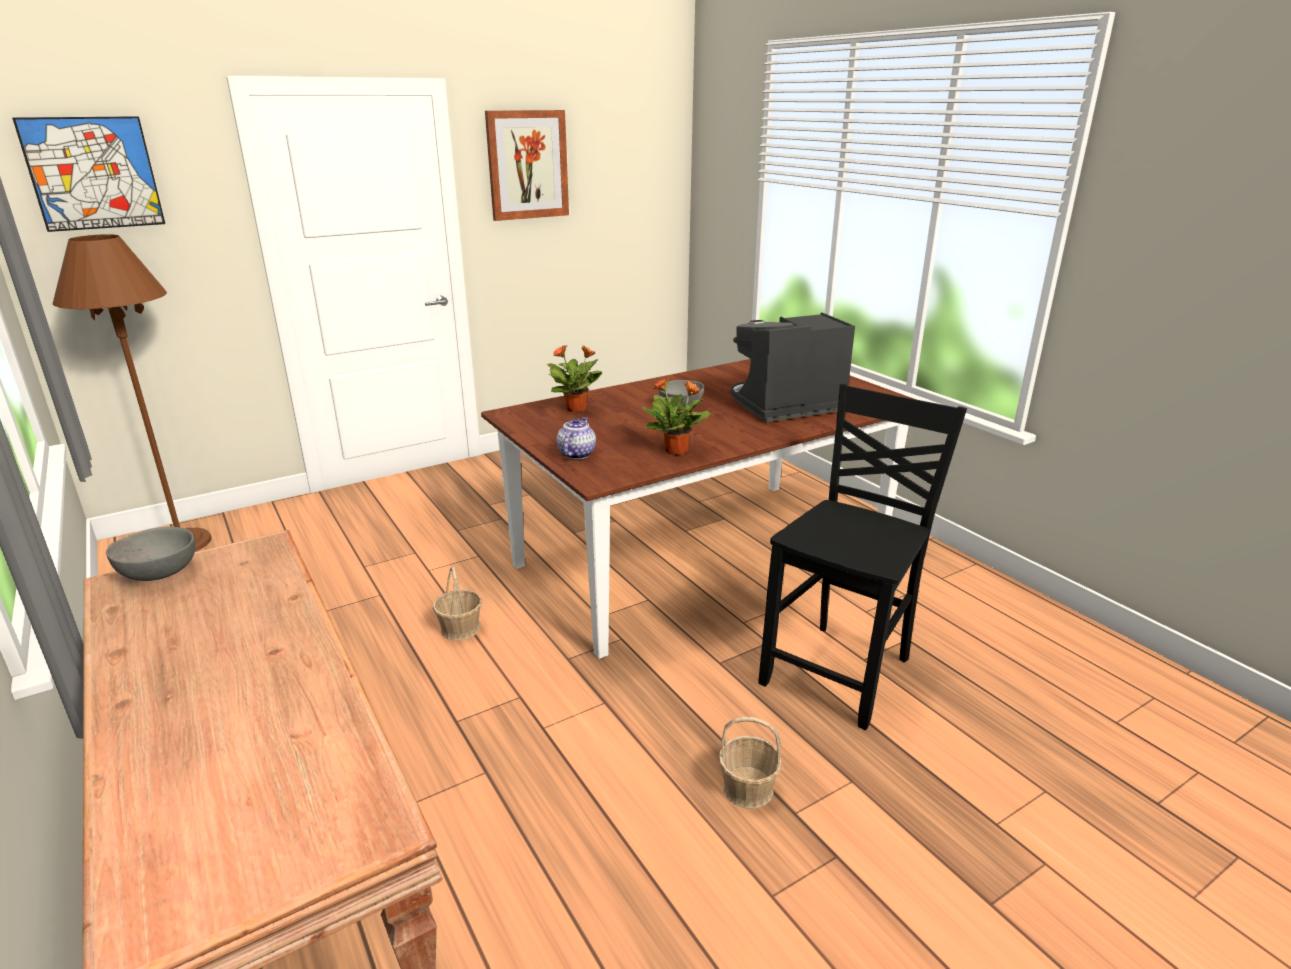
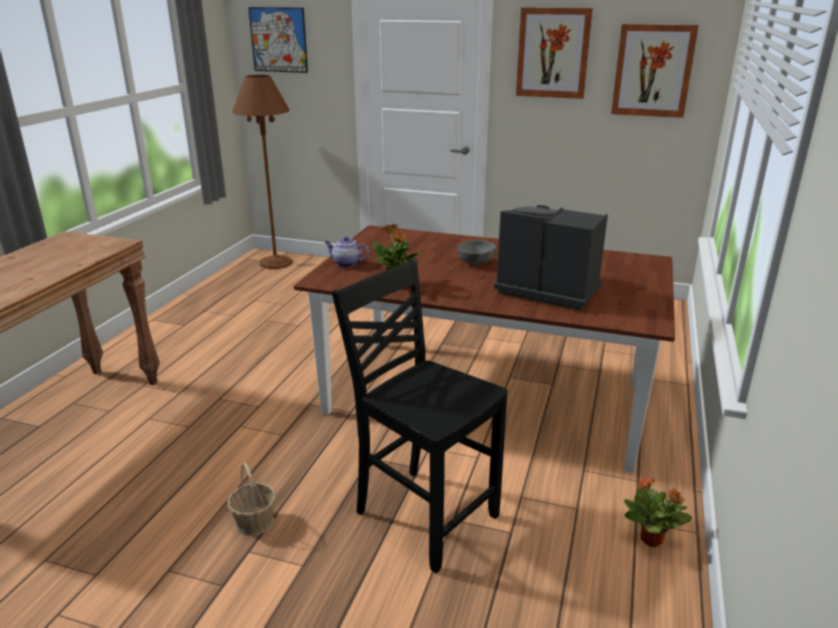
camera: 50 degrees right, 0 degrees up
(158, 573) = (78, 238): grey bowl -> none
(460, 628) = (297, 360): basket -> none
(576, 454) = (346, 264): teapot -> teapot turned 135 degrees counterclockwise
(577, 409) = (415, 241): potted plant -> potted plant (652, 540)
(628, 177) = (653, 71): none -> picture
(841, 671) = (423, 514): black chair -> black chair turned 135 degrees counterclockwise

